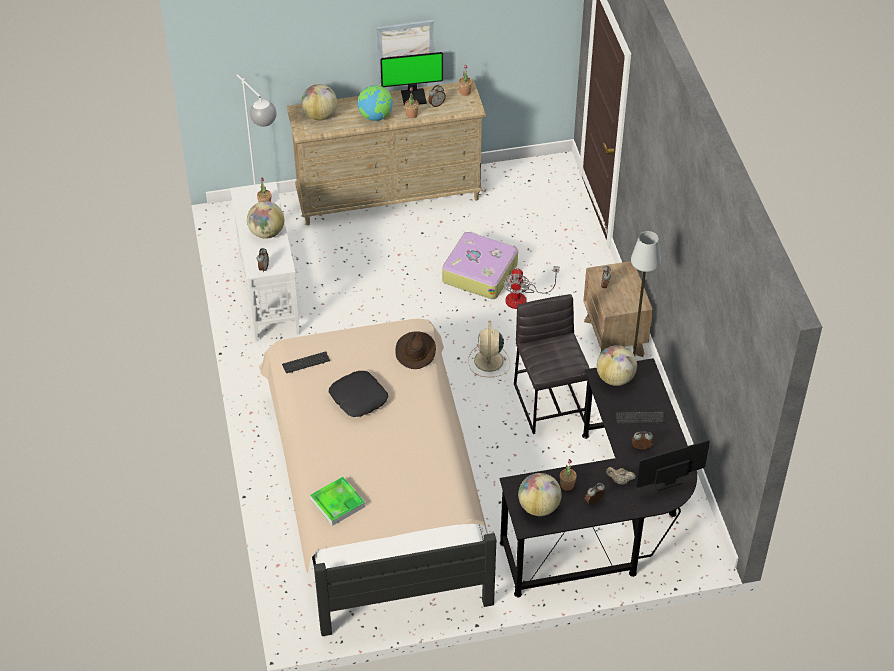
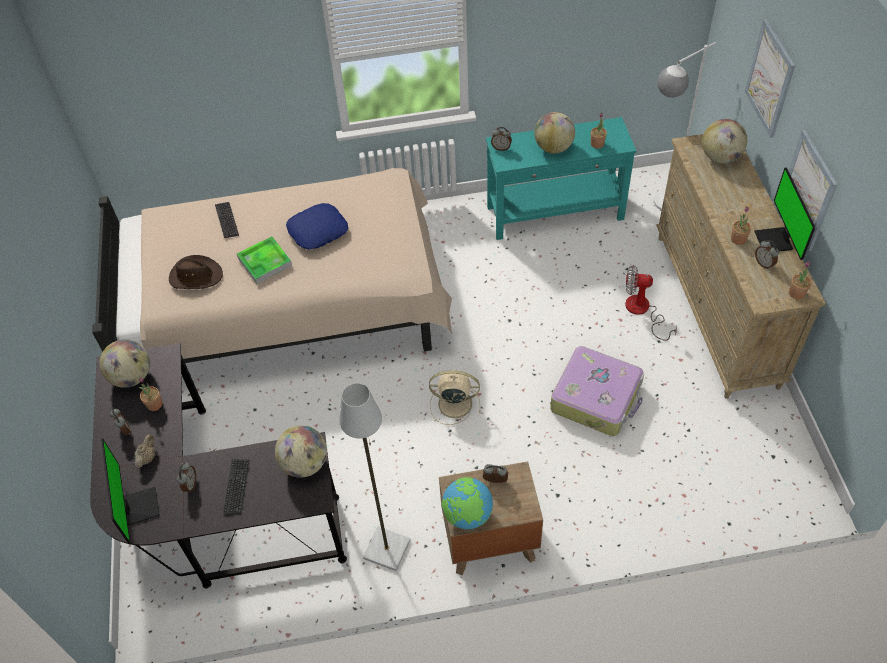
camera: 95 degrees right, 5 degrees up
(269, 292) = (556, 213): white console table -> turquoise console table
(306, 363) = (370, 190): keyboard -> keyboard (227, 220)
(310, 40) = (770, 79): none -> picture
(337, 503) = (188, 219): tray -> tray (265, 262)
(358, 398) = (317, 230): black pillow -> blue pillow
(375, 116) = (728, 205): globe -> globe (467, 515)
(415, 351) = (378, 276): brown hat -> brown hat (195, 276)
(523, 297) = (556, 441): fan -> fan (642, 311)
(550, 402) = (388, 463): grey stool -> none

